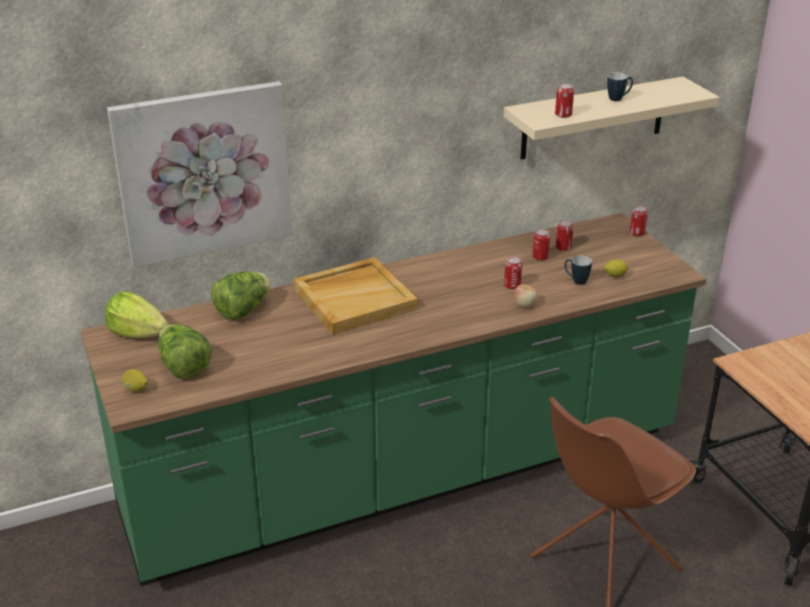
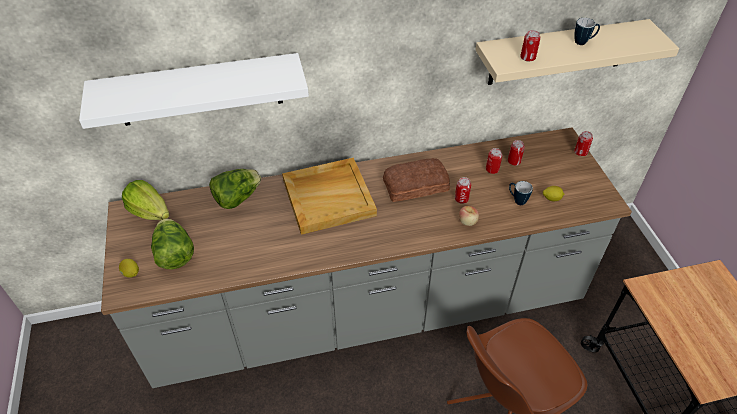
camera: 10 degrees right, 15 degrees up
(203, 172) = (200, 90): picture -> white shelf
(405, 476) = (368, 310): green counter -> grey counter
(453, 279) = (414, 185): none -> bread

